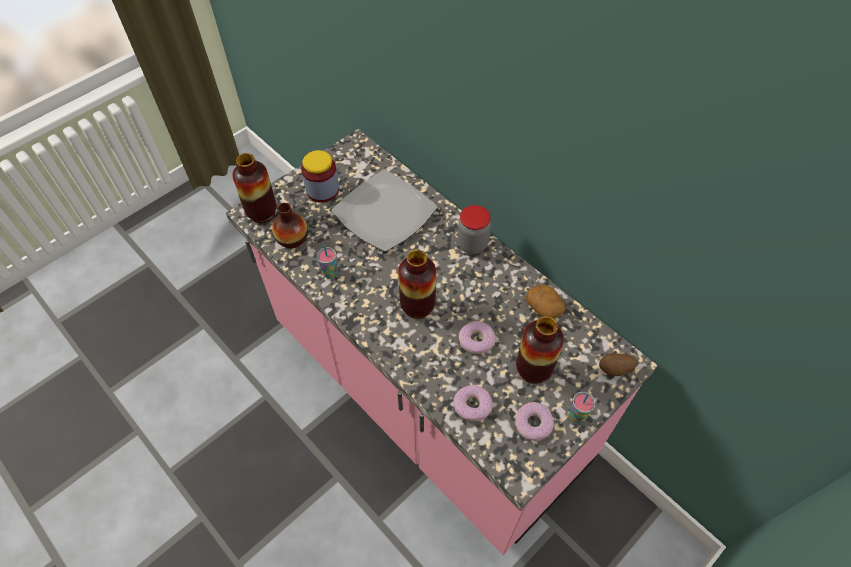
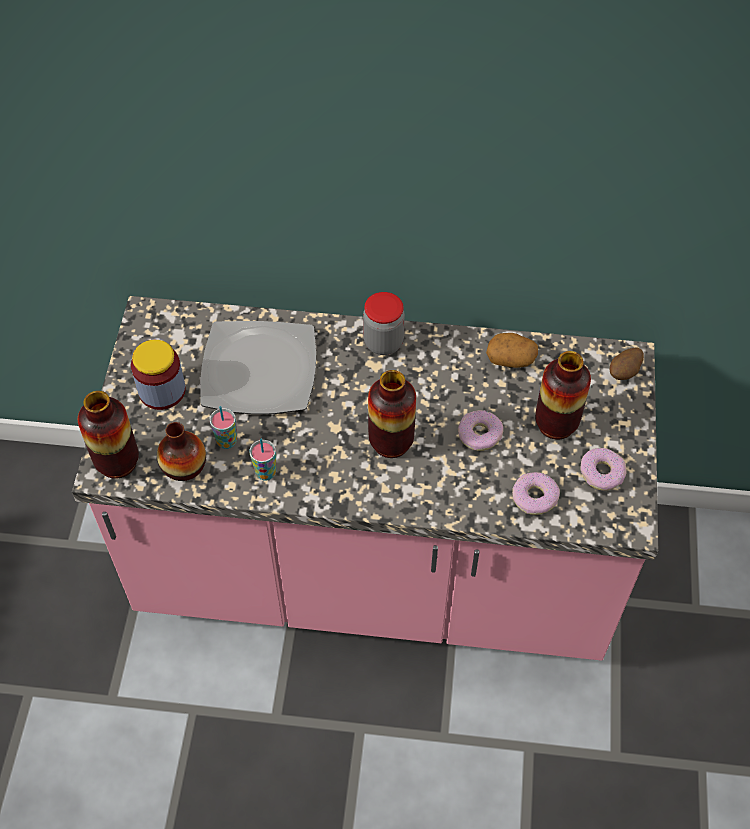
camera: 40 degrees left, 0 degrees up
(577, 416) = (631, 438): cup -> cup (227, 441)

